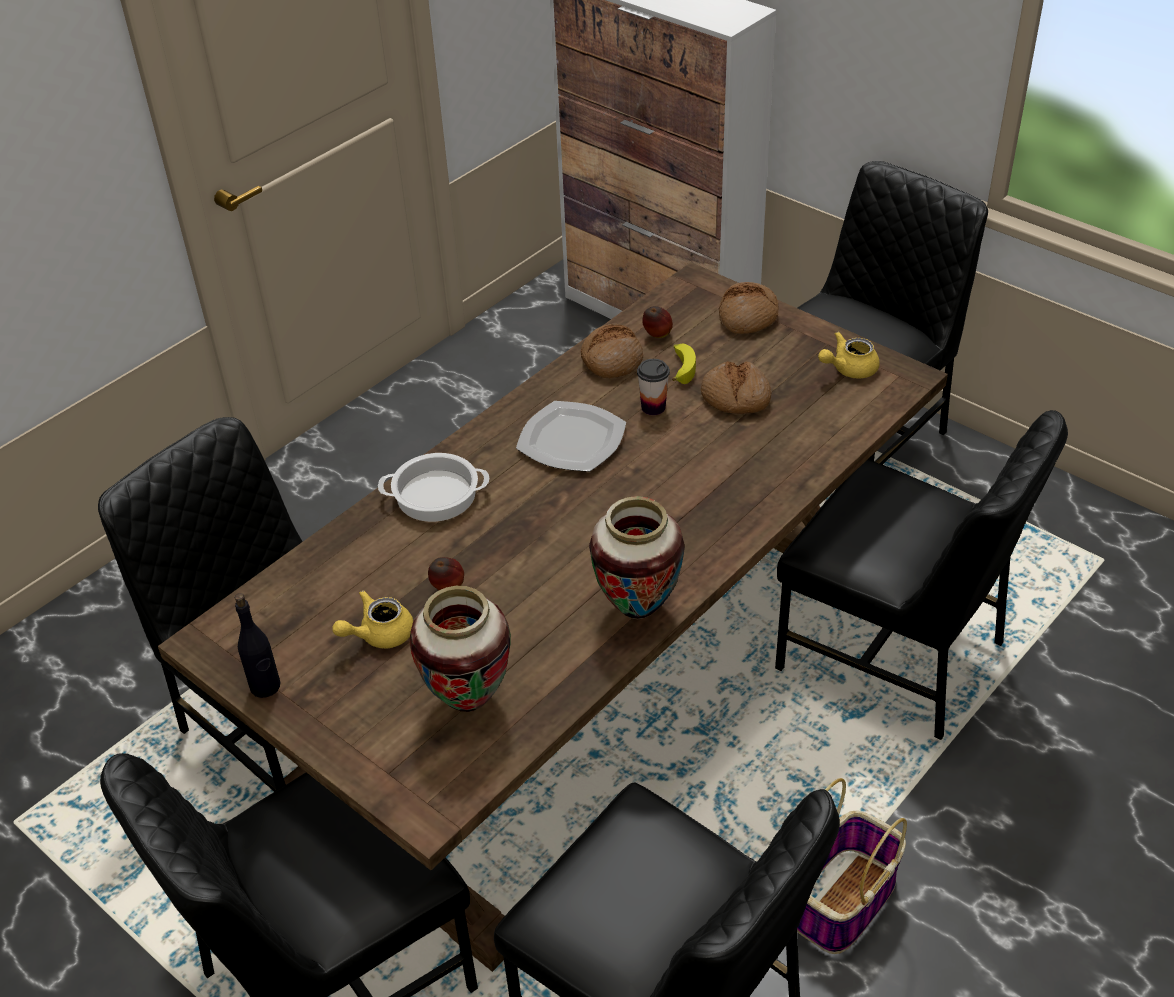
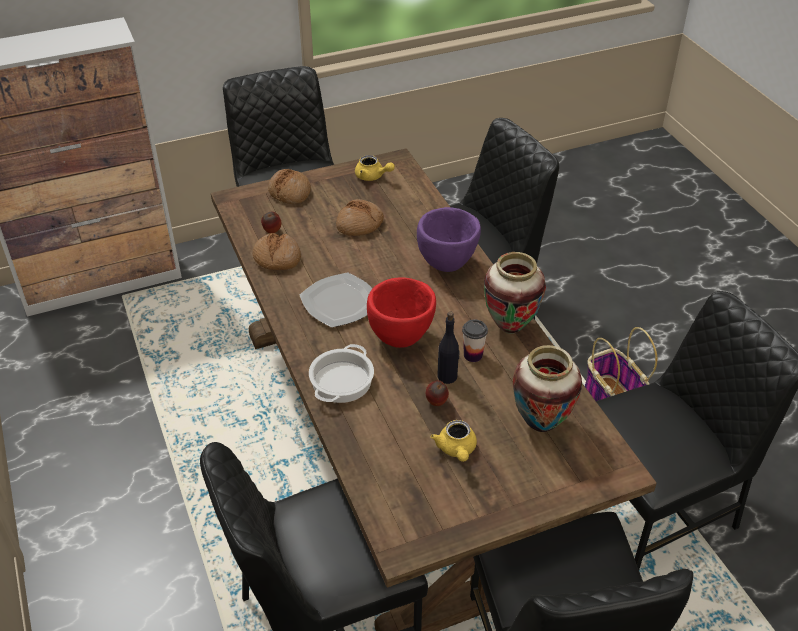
camera: 65 degrees left, 0 degrees up
(265, 686) = (468, 524): black bottle -> black bottle (447, 376)
(543, 516) = (401, 339): none -> red bowl
(653, 407) = (339, 258): cup -> cup (473, 355)
(681, 368) = (312, 234): banana -> none
(720, 504) = (447, 265): none -> purple bowl
(848, 369) = (372, 176): yellow teapot -> yellow teapot turned 60 degrees counterclockwise

